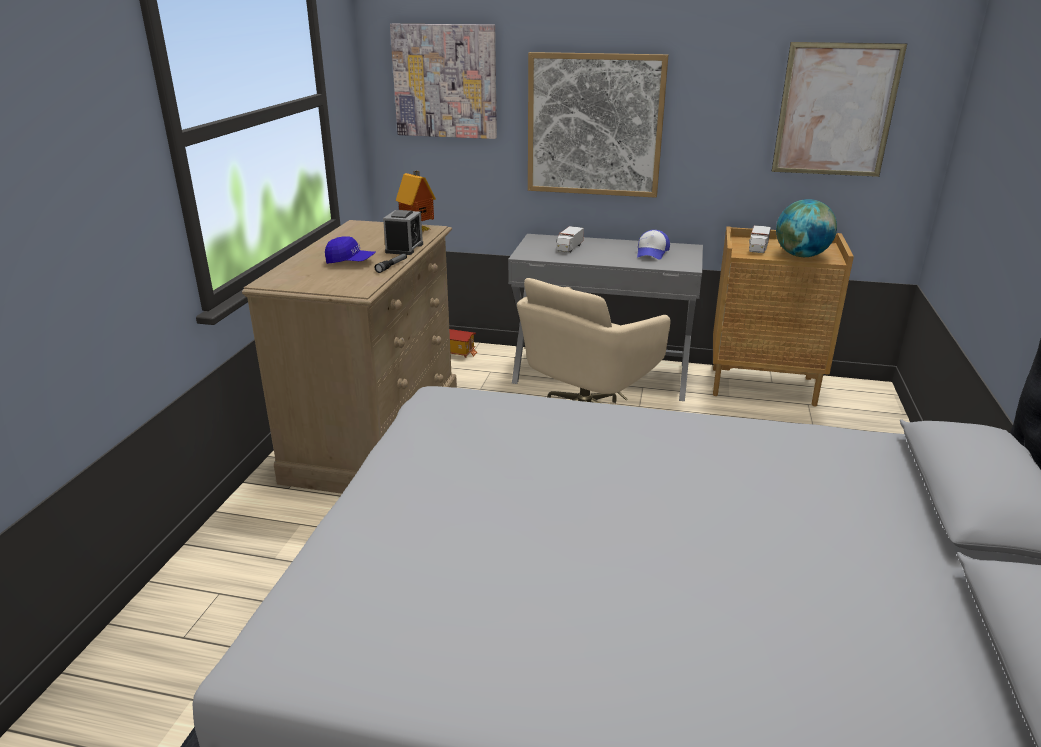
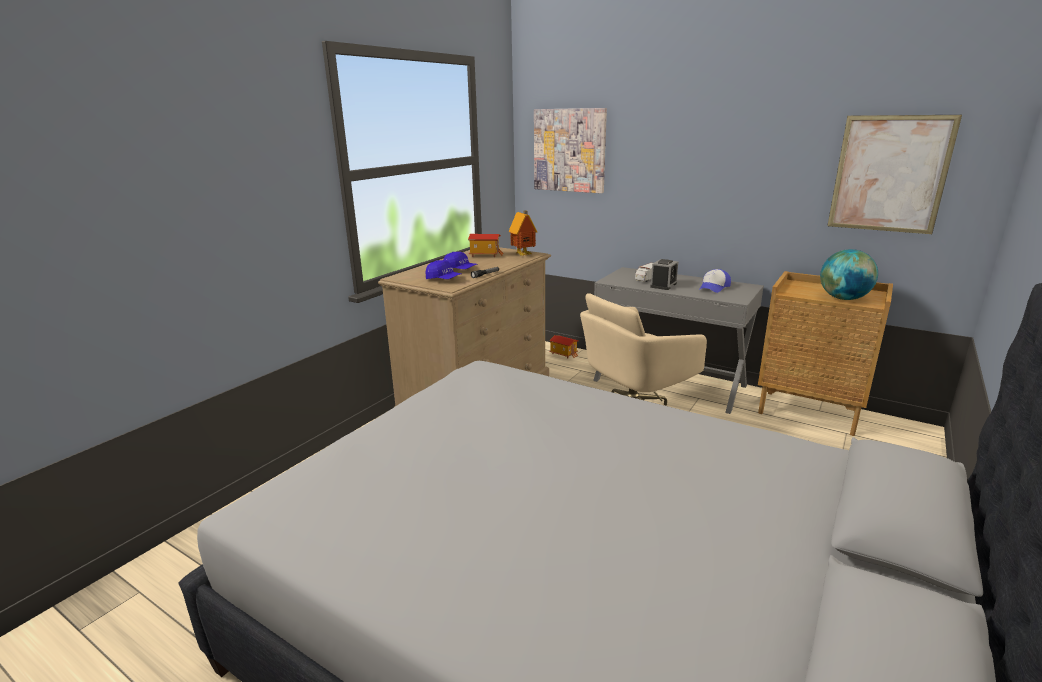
camera: 20 degrees right, 5 degrees down
(340, 279) = (444, 280): none -> blue cap
(365, 235) = (485, 255): none -> toy house
(404, 248) = (504, 264): alarm clock -> alarm clock (663, 285)
(594, 125) = (678, 184): picture -> none
(758, 248) = (806, 290): toy truck -> none

